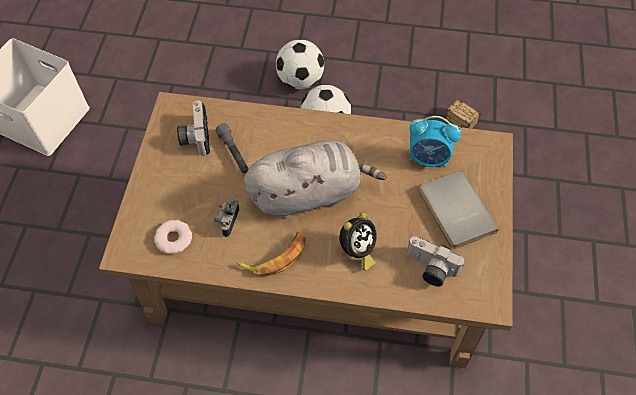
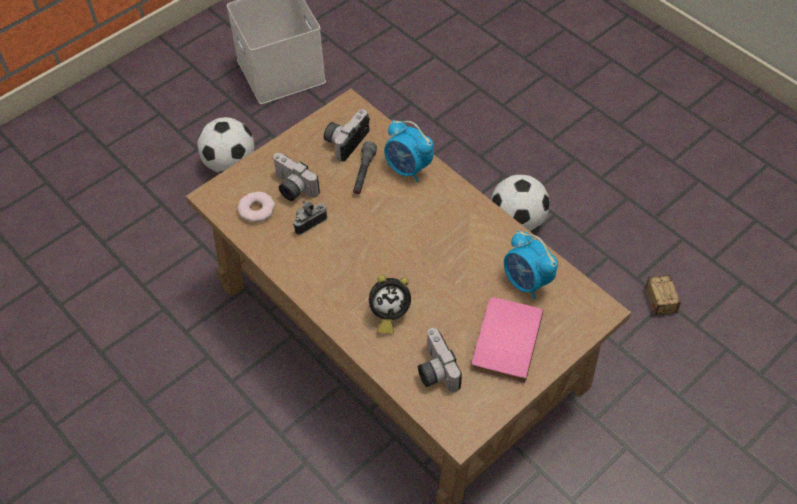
camera: 40 degrees right, 5 degrees down
(187, 202) = (292, 188): none -> camera
(265, 128) = (408, 169): none -> alarm clock
(276, 256) = (320, 274): banana -> none
(300, 80) = (532, 166): football -> football (230, 164)
(309, 193) = (394, 243): grey plush toy -> none
(454, 212) = (503, 340): grey book -> pink book

